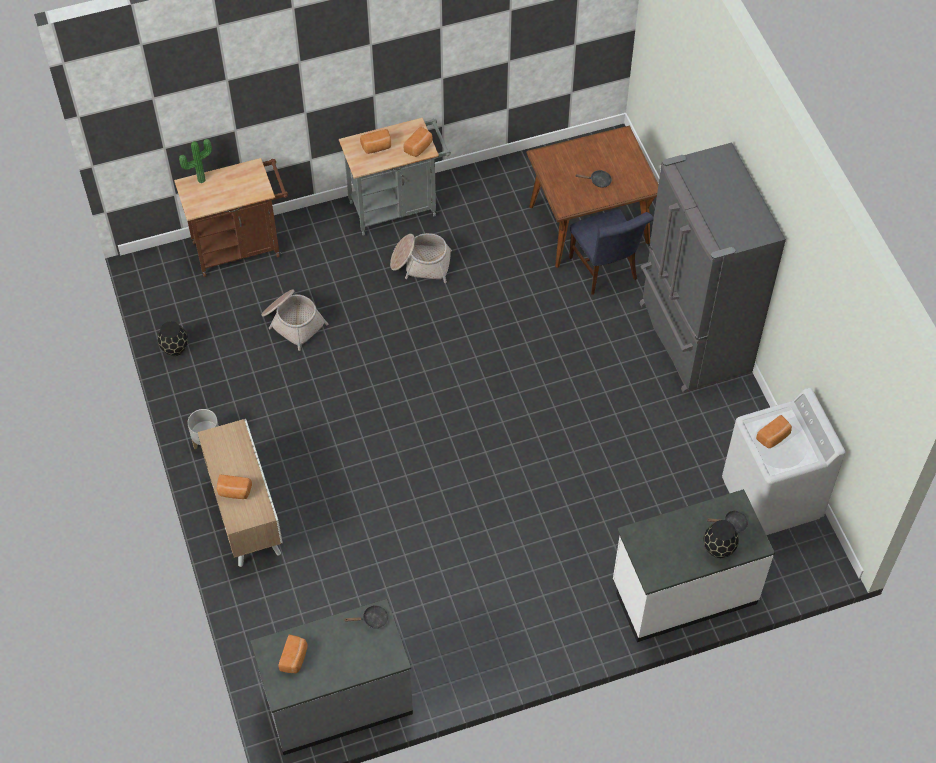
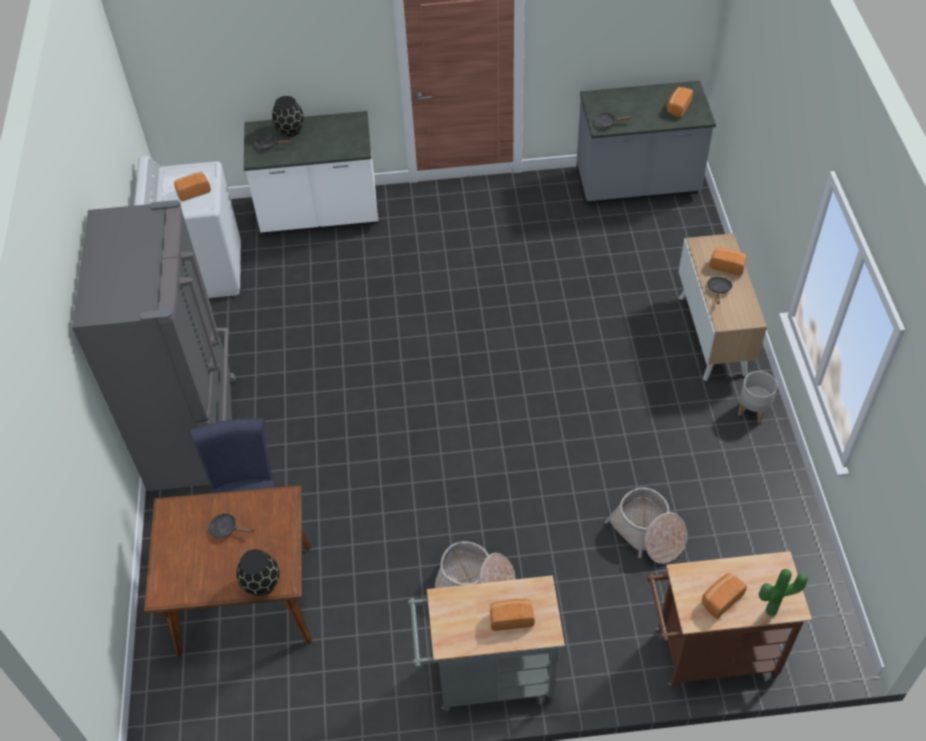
camera: 165 degrees left, 5 degrees down
(174, 348) = (794, 525): black vase -> black vase (262, 585)
(242, 463) = (719, 290): none -> black frying pan
(419, 147) = (450, 606): bread -> bread (720, 599)

